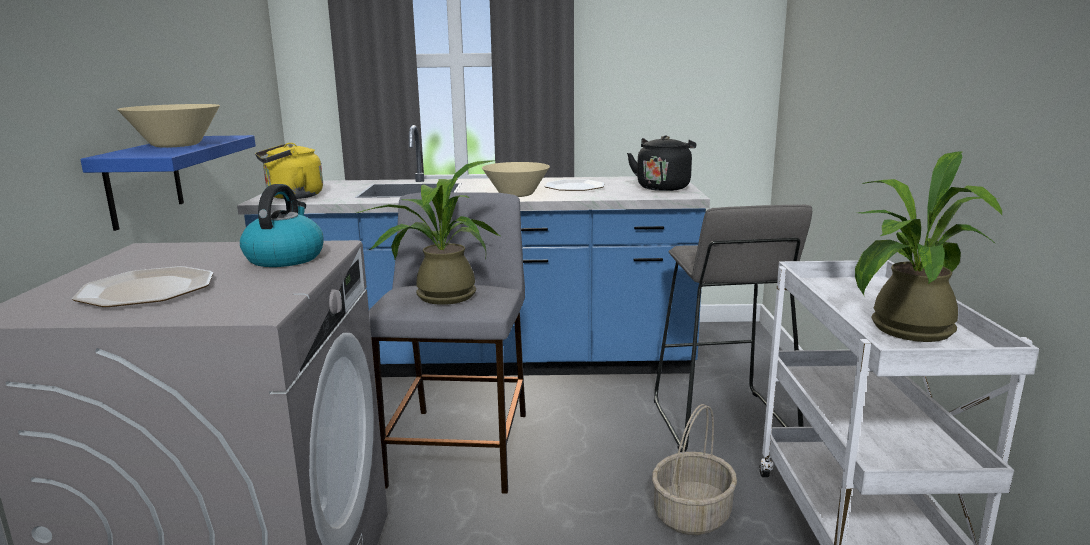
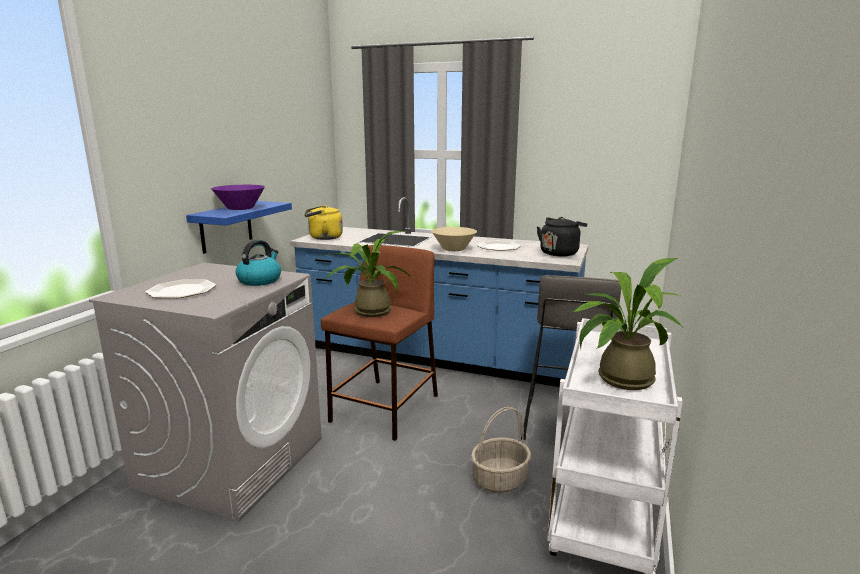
camera: 20 degrees right, 0 degrees up
(176, 145) = (240, 208): beige bowl -> purple bowl
(460, 449) = (385, 409): grey stool -> brown stool

